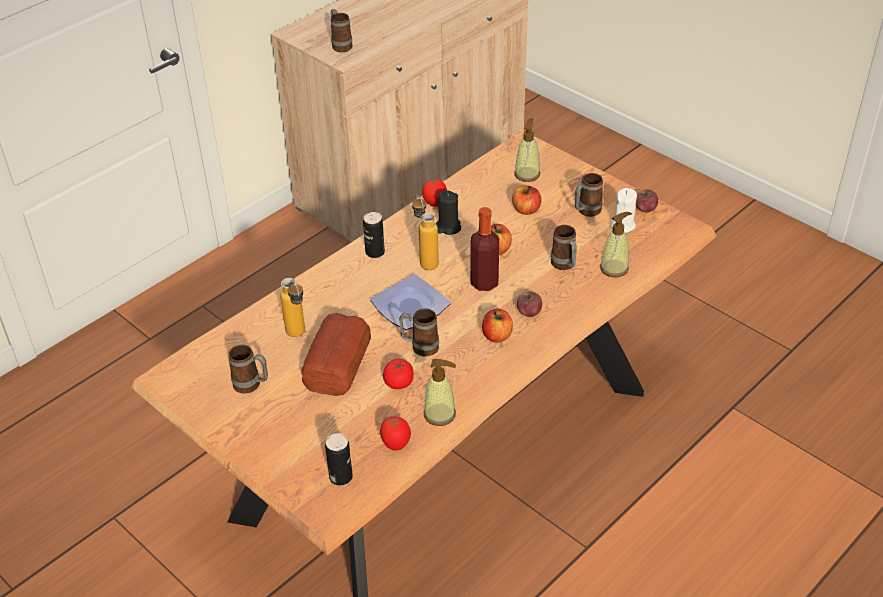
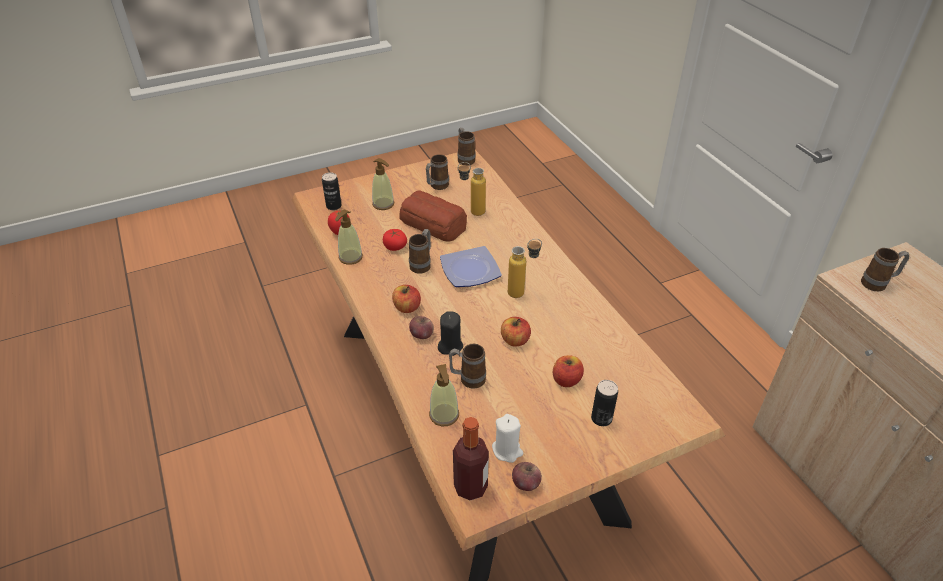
camera: 110 degrees right, 0 degrees up
(375, 252) = (548, 267): can -> can (601, 418)
(435, 204) = (602, 319): tomato -> none
(448, 227) = (562, 318): black candle -> black candle (450, 346)
(484, 283) = (475, 319): bottle -> bottle (470, 487)
(527, 174) = (628, 401): soap dispenser -> soap dispenser (383, 204)
(586, 212) = (542, 427): mug -> mug (465, 159)

